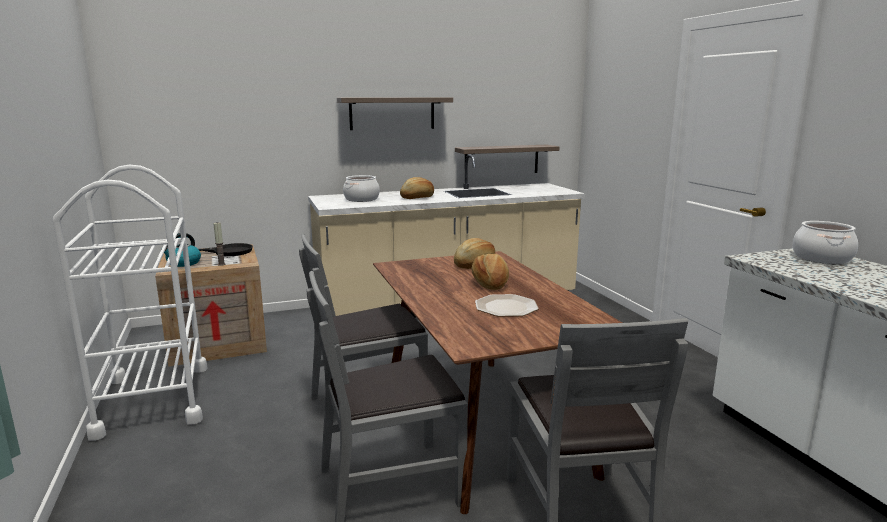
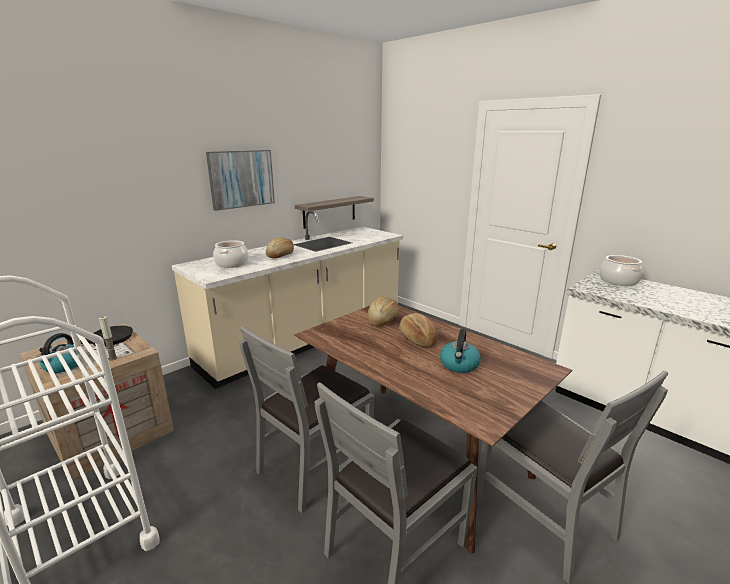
camera: 25 degrees left, 5 degrees up
(392, 113) = (241, 179): shelf -> picture
(506, 307) = (459, 365): plate -> kettle

